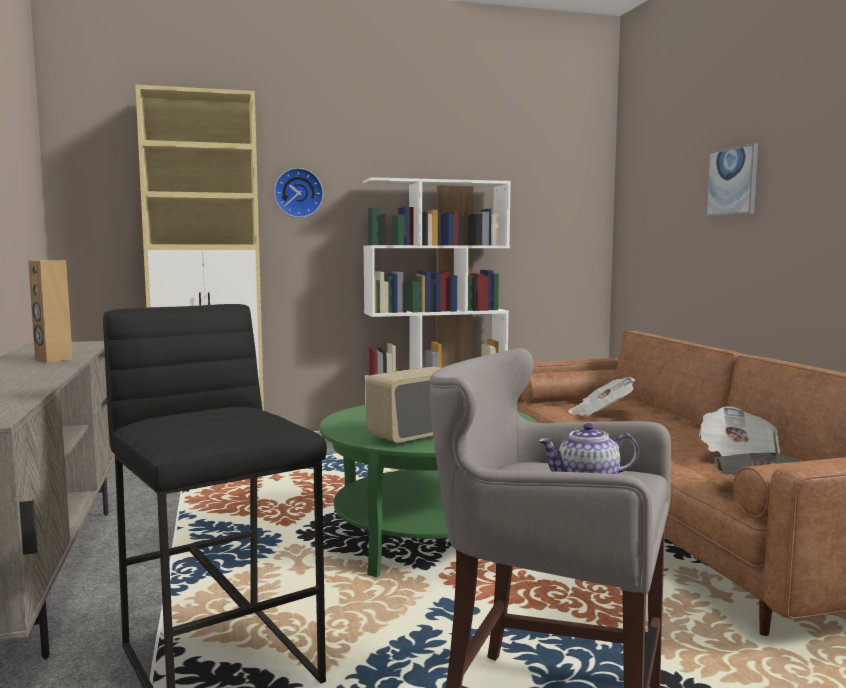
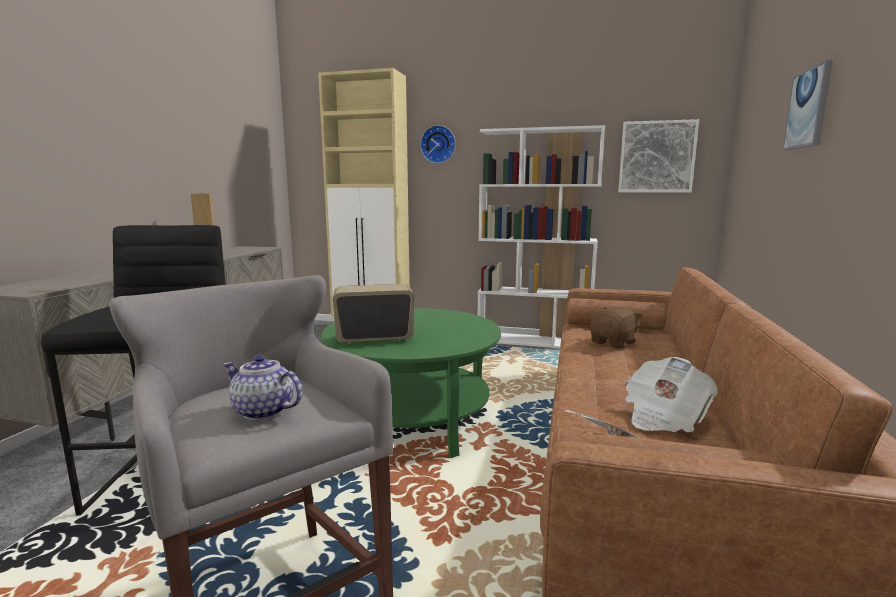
camera: 30 degrees right, 5 degrees up
(548, 216) = (656, 157): none -> picture
(600, 414) = (613, 343): newspaper -> brown plush toy

